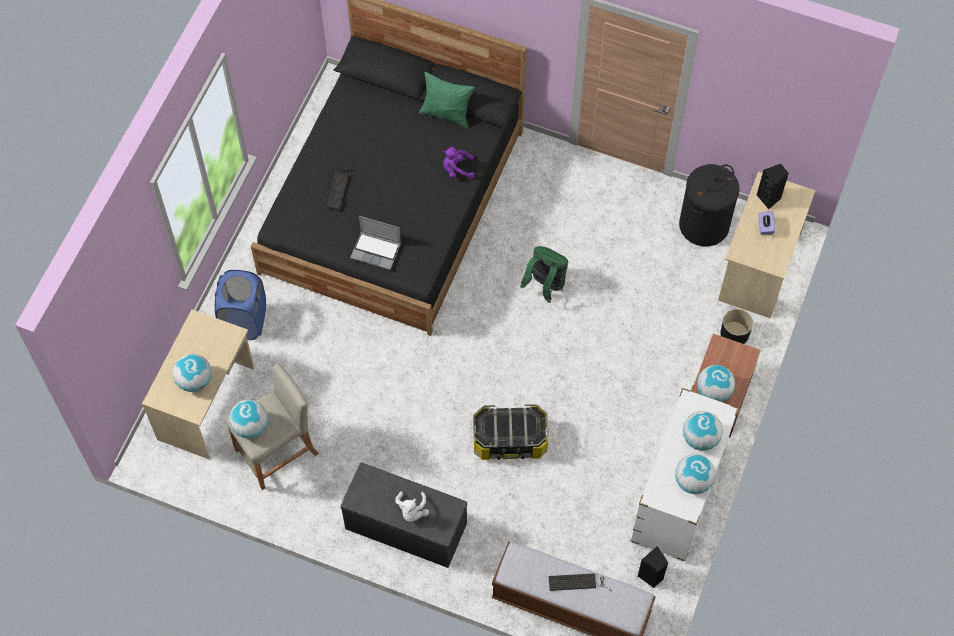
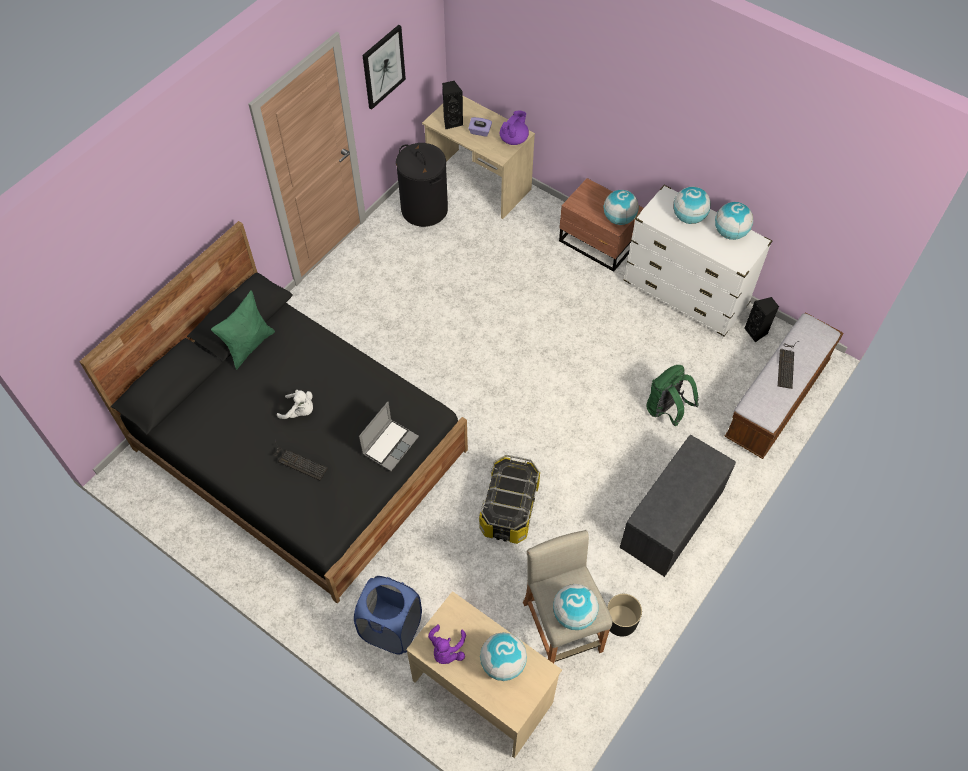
camera: 75 degrees left, 5 degrees down
(412, 511) = (692, 484): white plush toy -> white plush toy (300, 411)
(457, 169) = (319, 351): purple plush toy -> purple plush toy (446, 650)
(509, 440) = (600, 408): storage box -> storage box (510, 508)
(545, 286) = (444, 341): green backpack -> green backpack (666, 410)
(734, 334) = (539, 216): black planter -> black planter (621, 620)
(743, 97) = (383, 67): none -> picture
(767, 260) = (514, 139): none -> purple teapot

